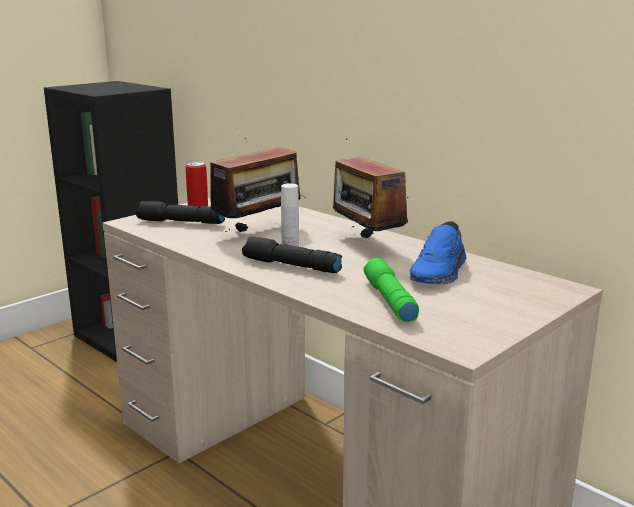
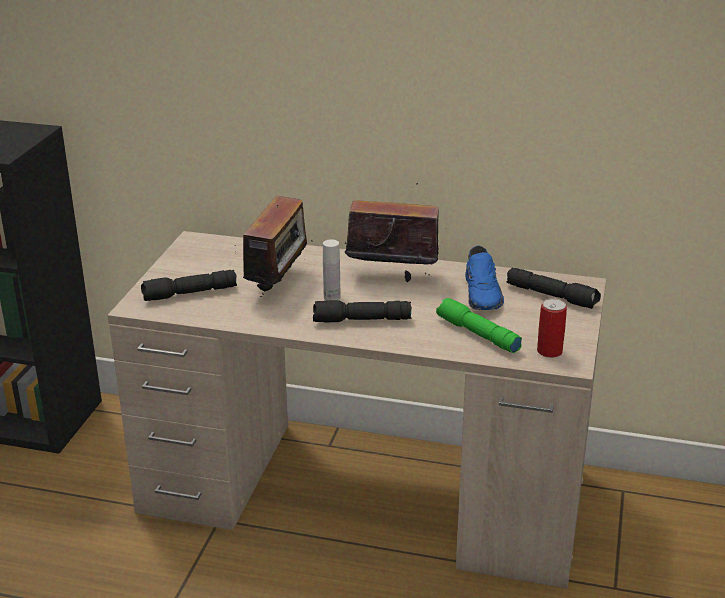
camera: 30 degrees left, 10 degrees up
(198, 206) = (174, 266): can -> can (549, 351)
(366, 244) = (391, 276): radio -> radio turned 150 degrees clockwise
(517, 290) = (552, 296): none -> black flashlight

